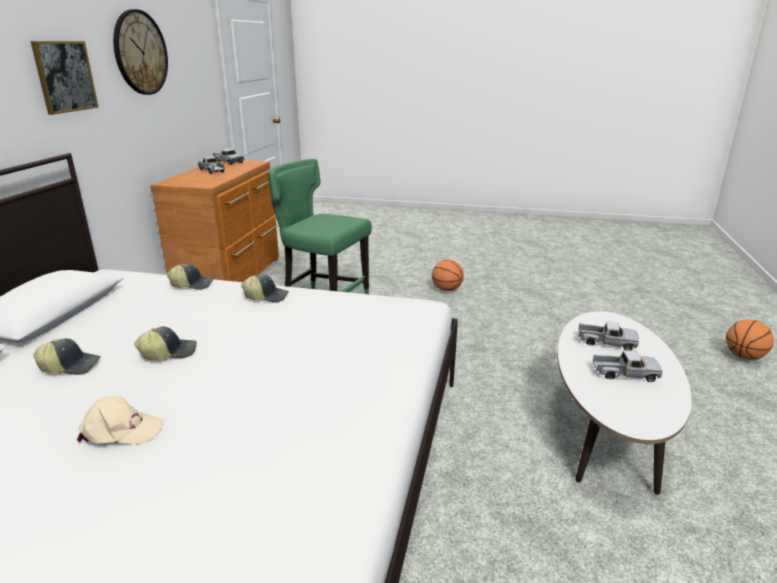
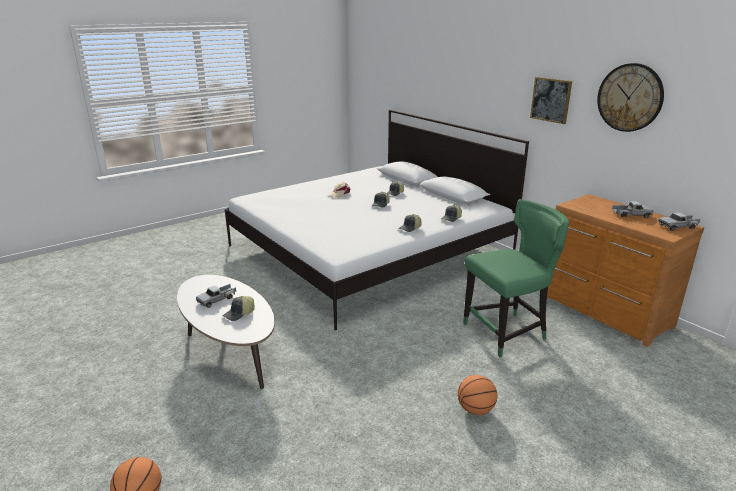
camera: 130 degrees right, 0 degrees up
(606, 342) = (239, 314): toy truck -> cap

